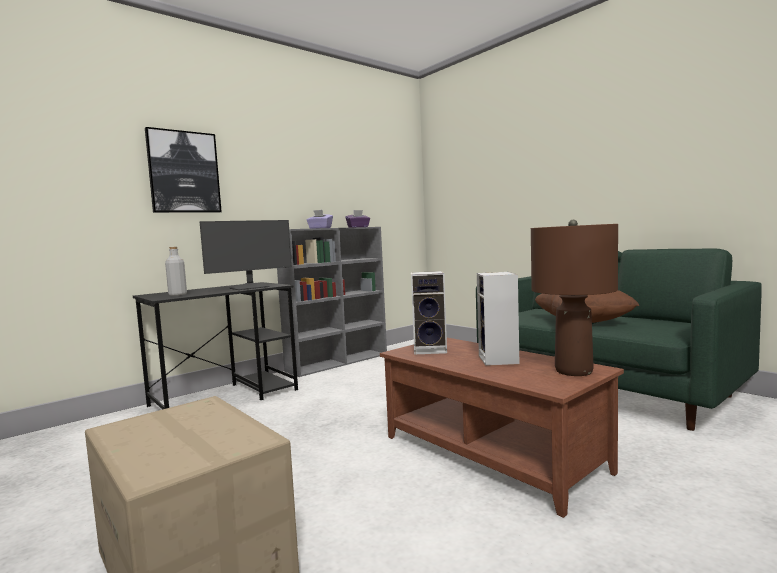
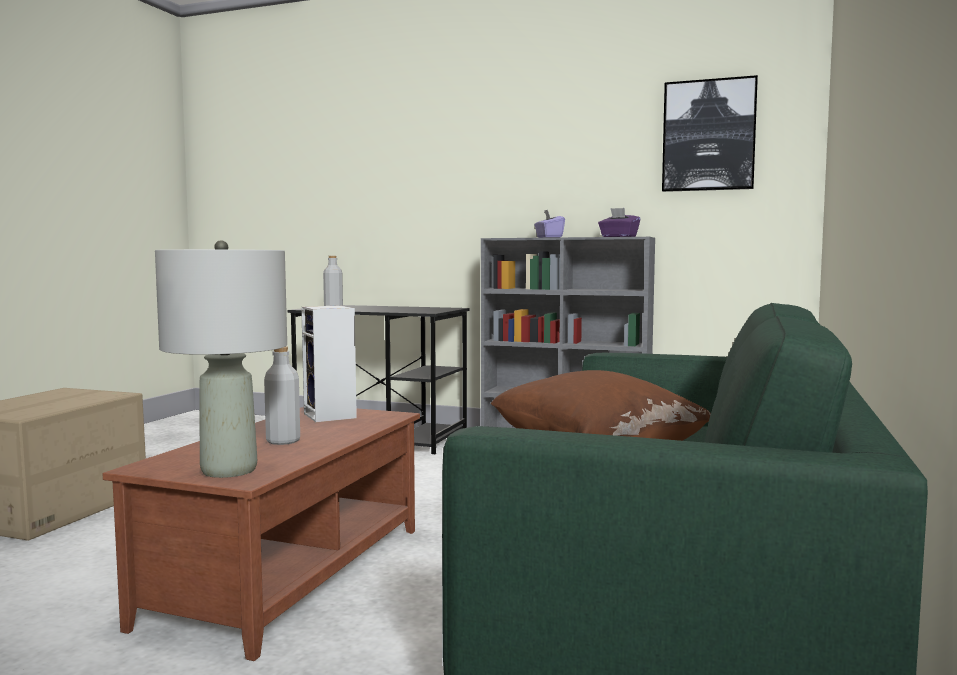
camera: 60 degrees right, 0 degrees up
(184, 172) = (394, 169): picture -> picture (708, 135)
(250, 287) = (400, 310): monitor -> none
(499, 360) = (283, 441): speaker -> grey bottle
(574, 371) = (228, 470): brown table lamp -> grey table lamp

